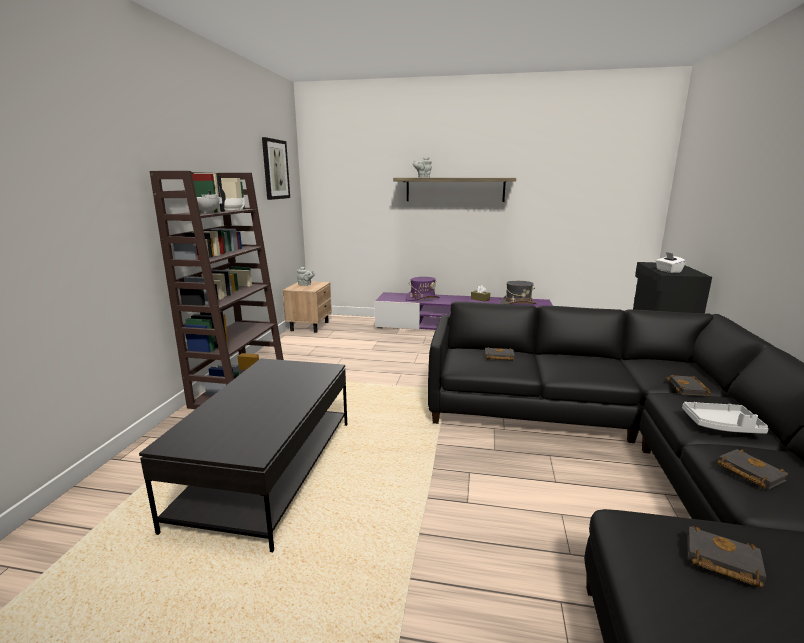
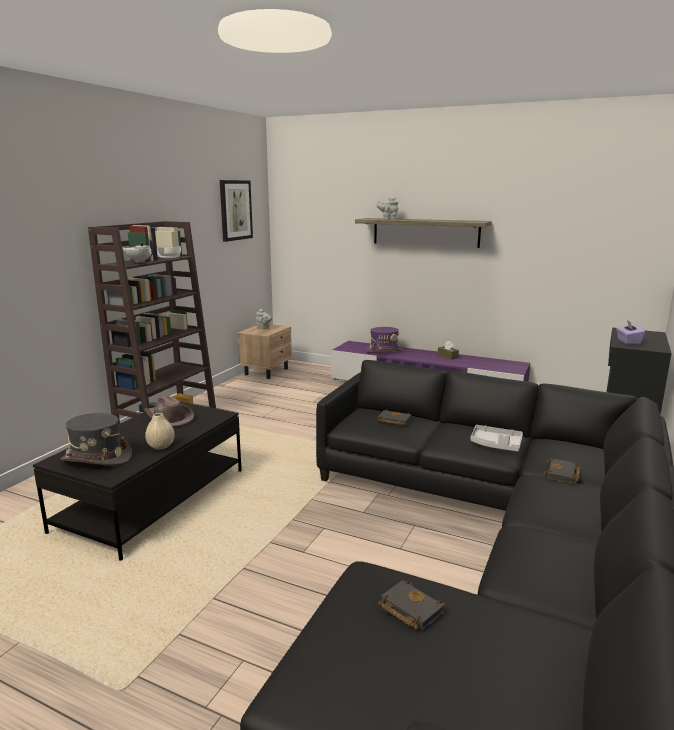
camera: 15 degrees right, 0 degrees up
(273, 377) = (168, 418): none -> brown hat
(288, 409) = (161, 446): none -> beige vase
(518, 303) = (487, 365): grey hat -> grey hat (96, 458)
(668, 271) = (628, 342): white tissue box -> purple tissue box
(721, 425) = (552, 512): grey tray -> grey tray (496, 445)
(747, 472) = (523, 554): black book -> none

